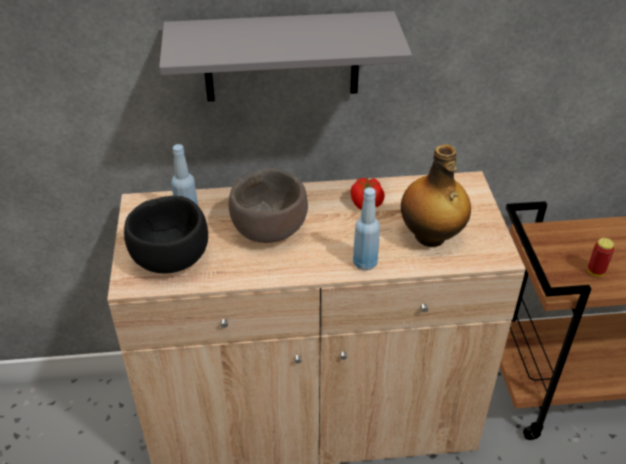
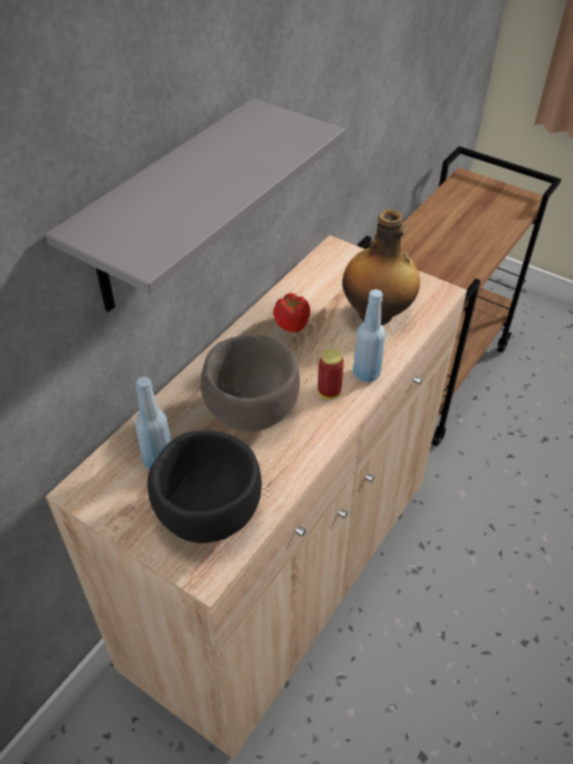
camera: 50 degrees left, 5 degrees up
(595, 271) = (449, 268): can -> can (329, 392)

